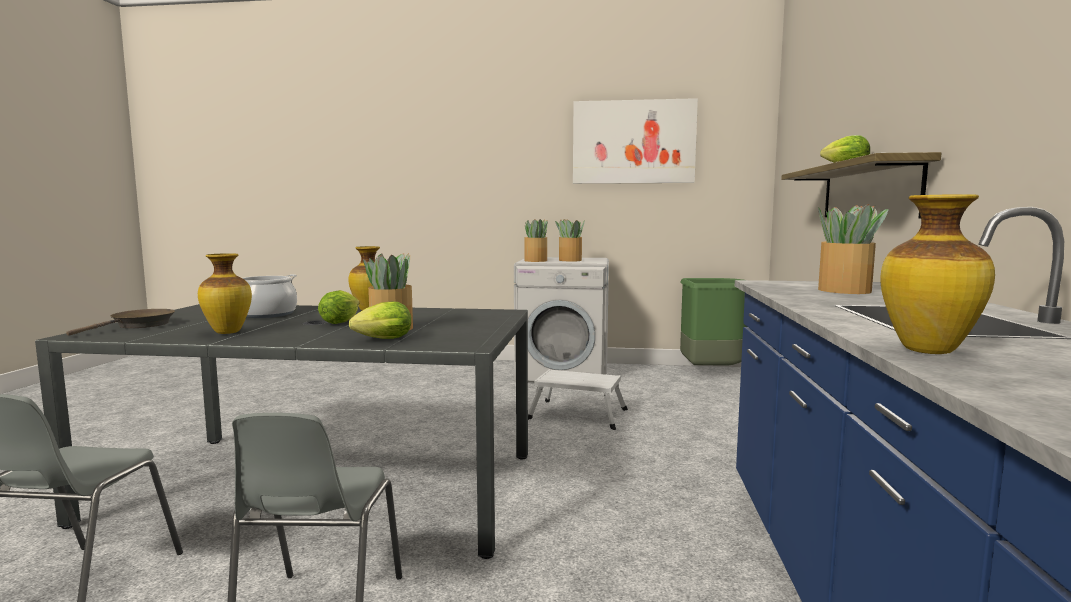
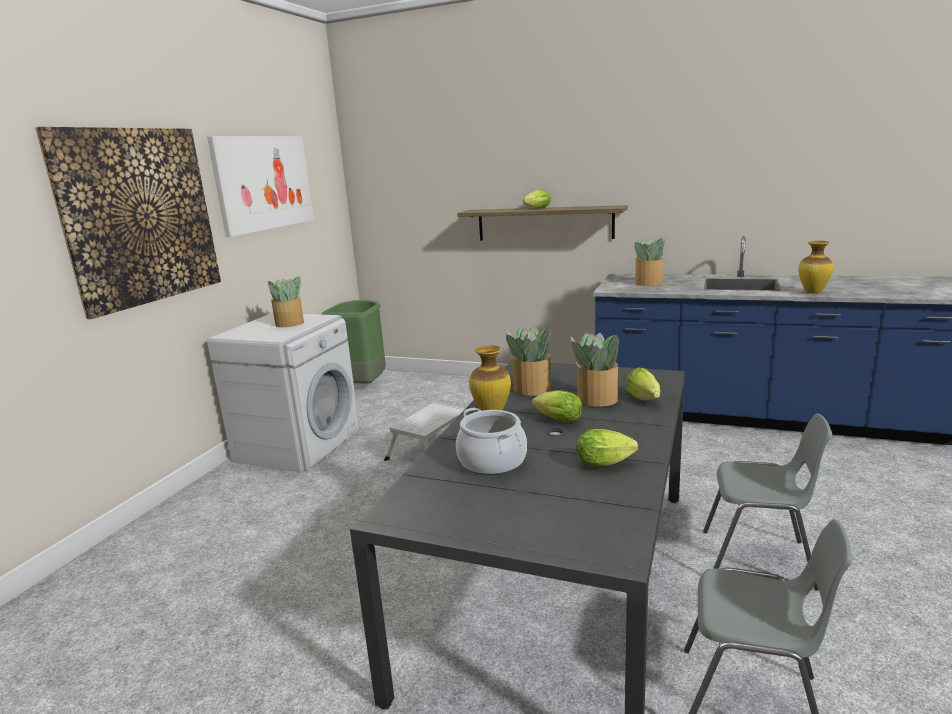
camera: 75 degrees left, 10 degrees up
(139, 325) = (553, 529): brown frying pan -> none
(228, 332) = (607, 463): vase -> lettuce
(495, 158) = (140, 216): none -> picture
(536, 260) = (274, 334): potted plant -> potted plant (531, 389)

